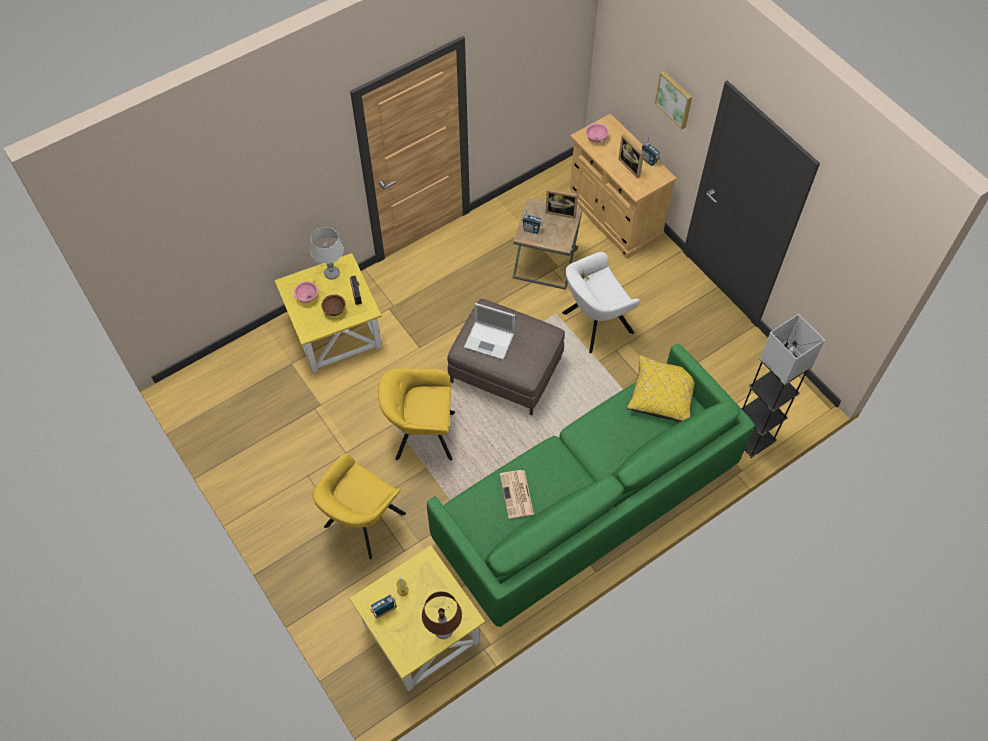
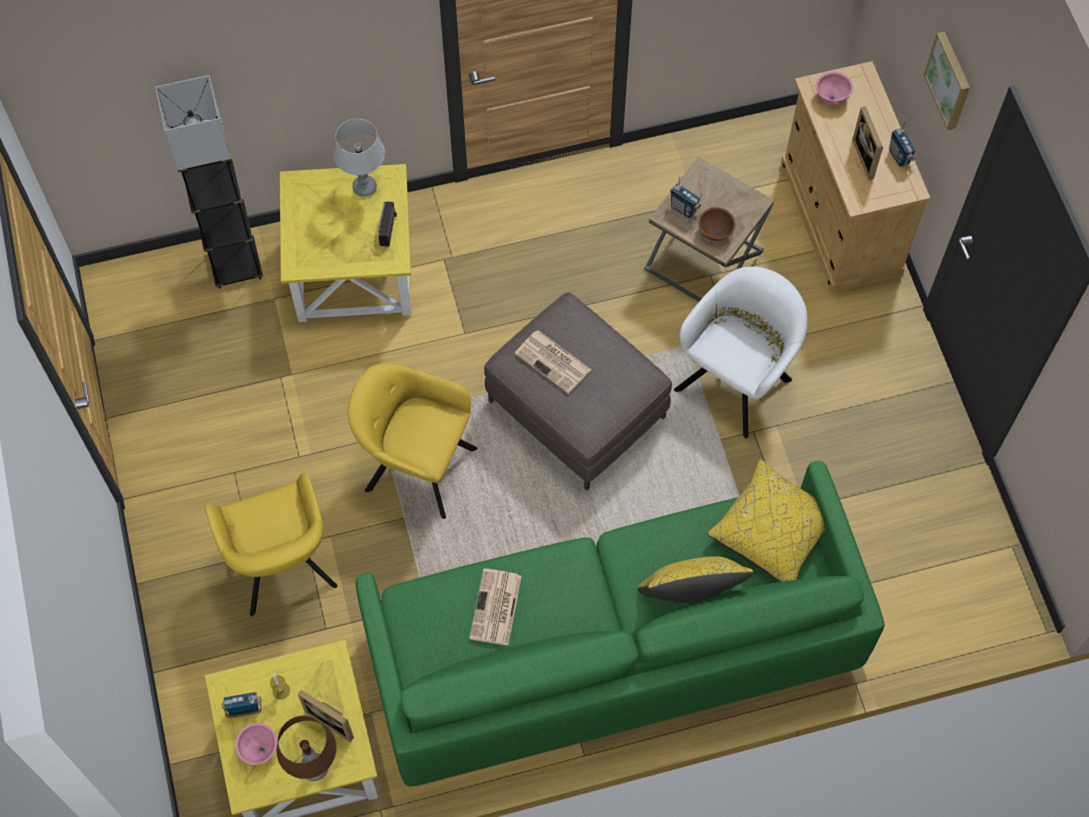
camera: 20 degrees right, 5 degrees up
(307, 297) = (316, 213): pink bowl -> pink bowl (259, 749)
(335, 310) = (347, 245): brown bowl -> brown bowl (715, 232)
(362, 523) = (282, 568): yellow armchair -> yellow armchair turned 75 degrees counterclockwise
(490, 340) = (554, 362): laptop -> newspaper
(561, 211) = (740, 194): picture frame -> picture frame (333, 719)
(594, 324) = (737, 380): white armchair -> white armchair turned 135 degrees clockwise
(630, 448) = (689, 595): none -> yellow pillow
(751, 439) = (902, 638): grey floor lamp -> grey floor lamp (236, 265)

